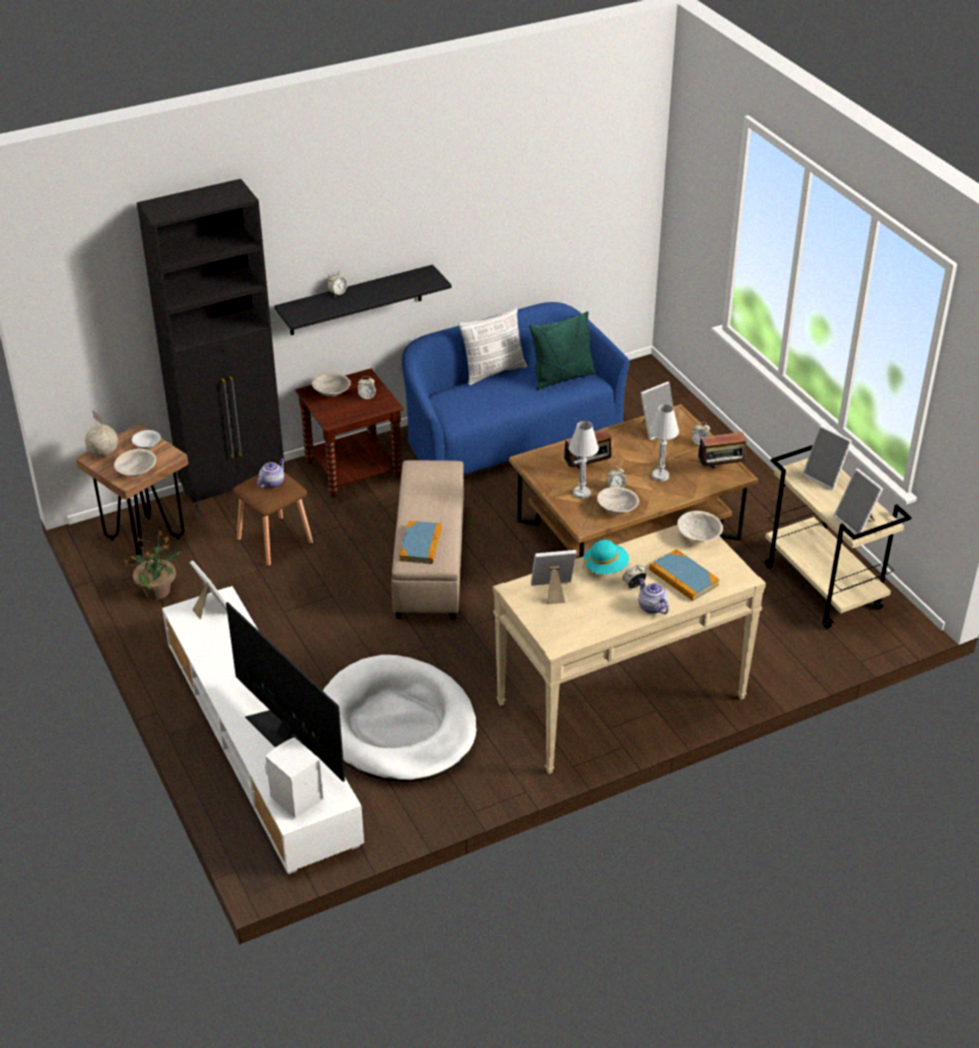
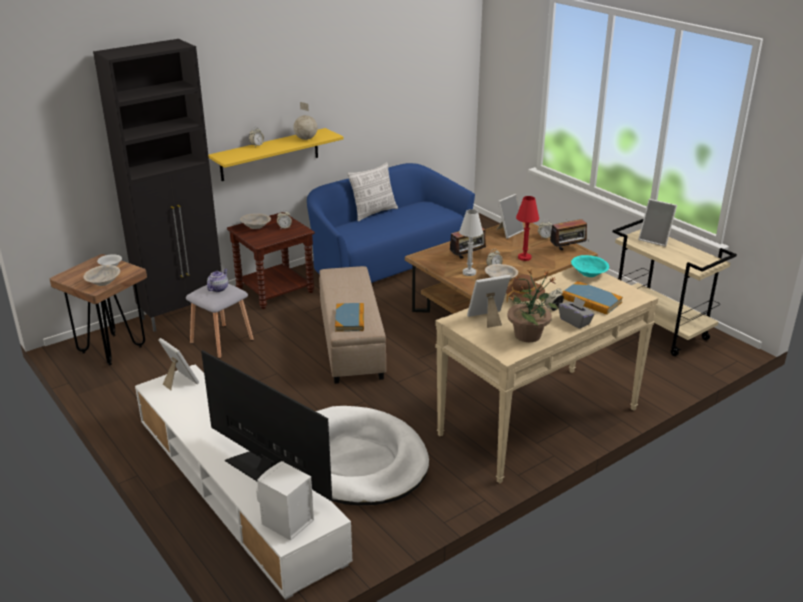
camera: 10 degrees left, 10 degrees down
(103, 453) = (73, 273): globe -> globe (306, 139)
(158, 590) = (127, 384): potted plant -> potted plant (528, 335)
(275, 540) = (222, 341): brown stool -> grey stool
(355, 300) = (270, 154): black shelf -> yellow shelf
(562, 378) = (426, 212): green pillow -> none
(605, 567) = (524, 299): turquoise hat -> brown hat
(651, 607) = (575, 321): teapot -> grey tissue box
(660, 476) = (524, 258): white table lamp -> red table lamp
(699, 535) = (588, 273): beige bowl -> turquoise bowl
(856, 522) = (694, 263): picture frame -> none

